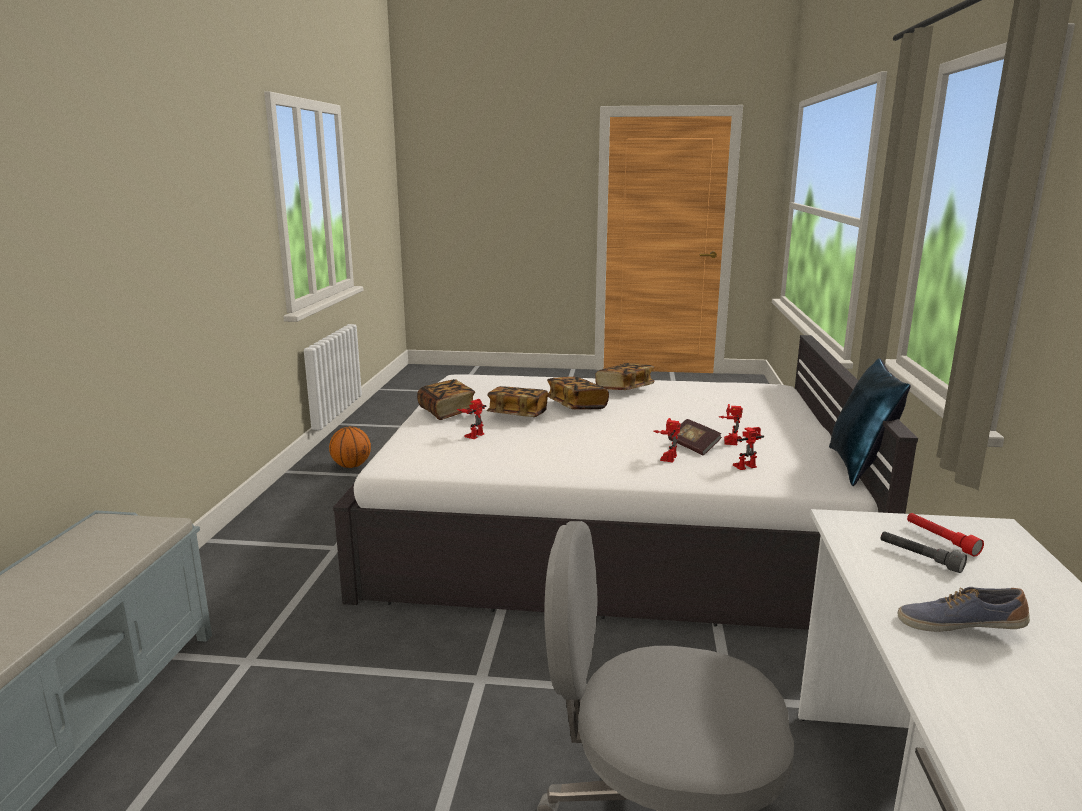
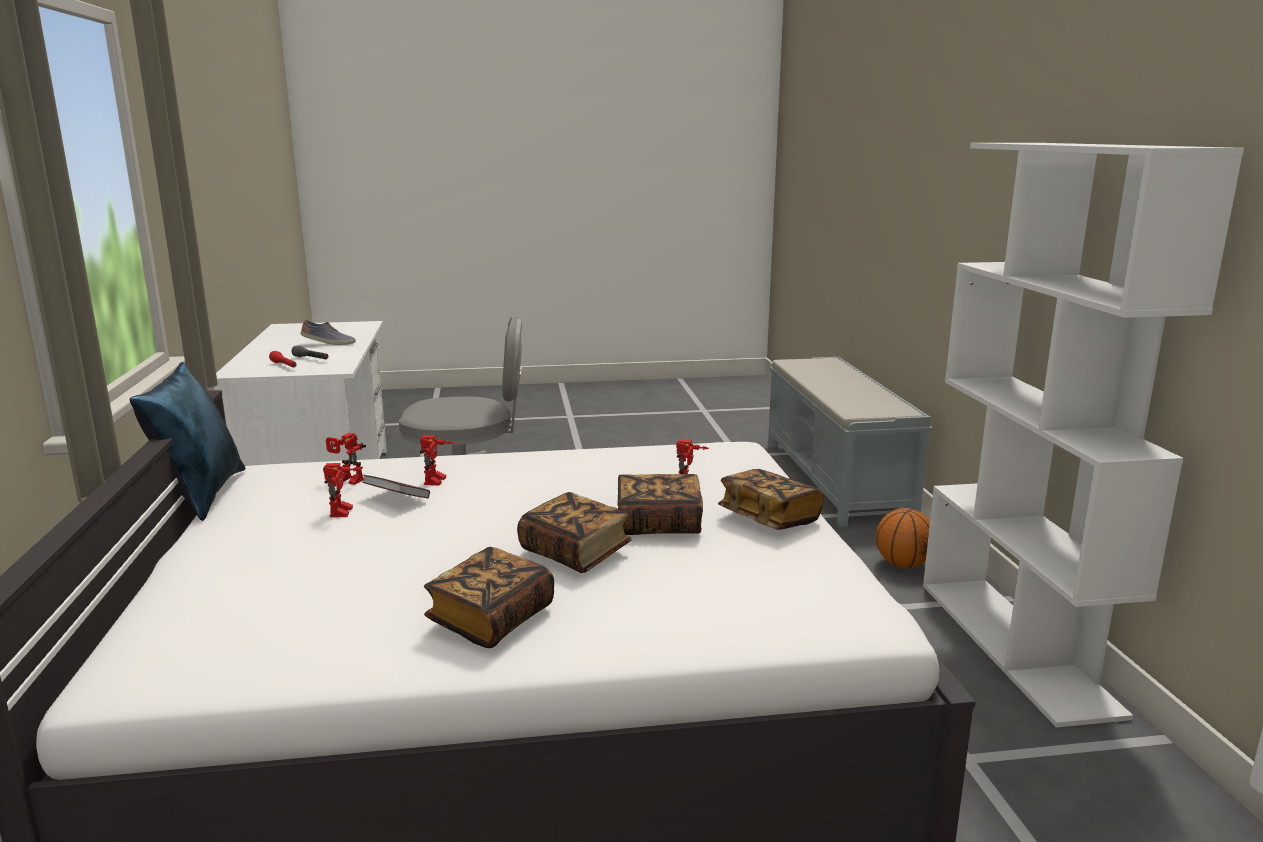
camera: 165 degrees right, 0 degrees up
(272, 513) = (1016, 645): none -> white bookcase
(351, 466) = (1084, 777): basketball -> basketball (903, 565)
(744, 465) = (347, 481): toy robot -> toy robot turned 60 degrees clockwise

